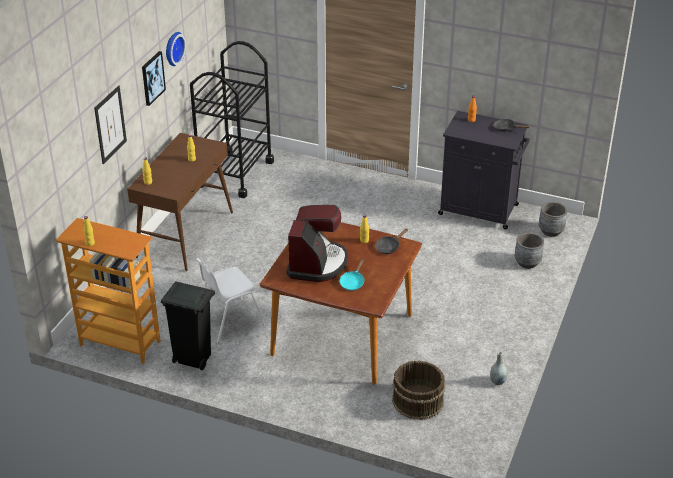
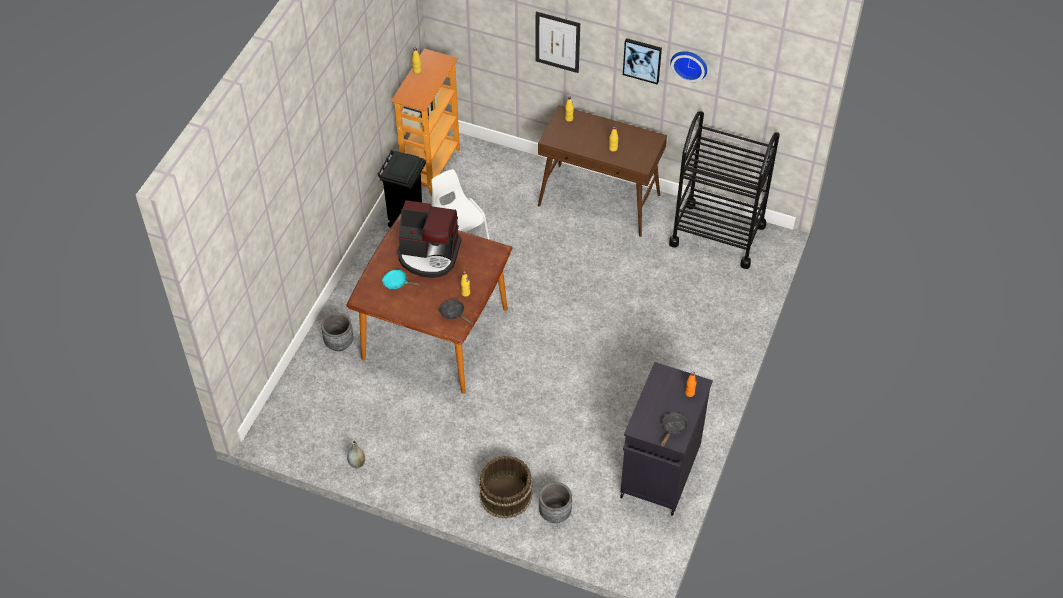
camera: 90 degrees right, 15 degrees up
(417, 401) = (335, 393): brown bucket -> brown bucket (505, 494)
(551, 231) = (619, 546): grey planter -> grey planter (339, 343)

